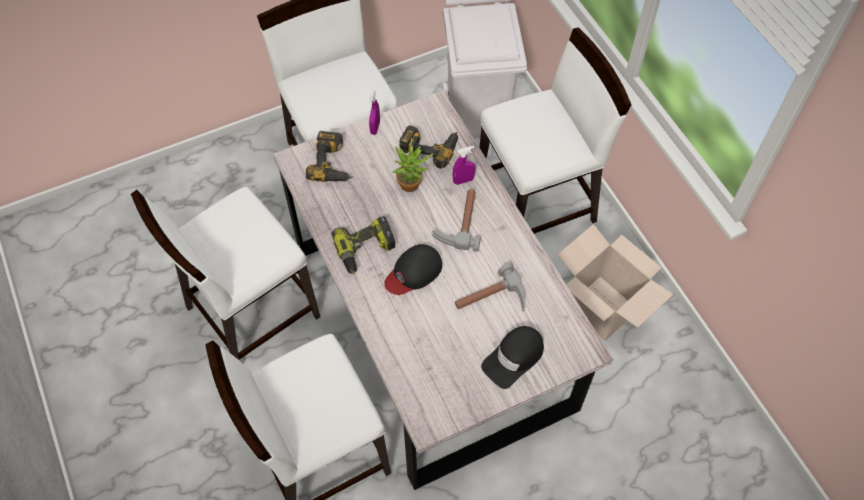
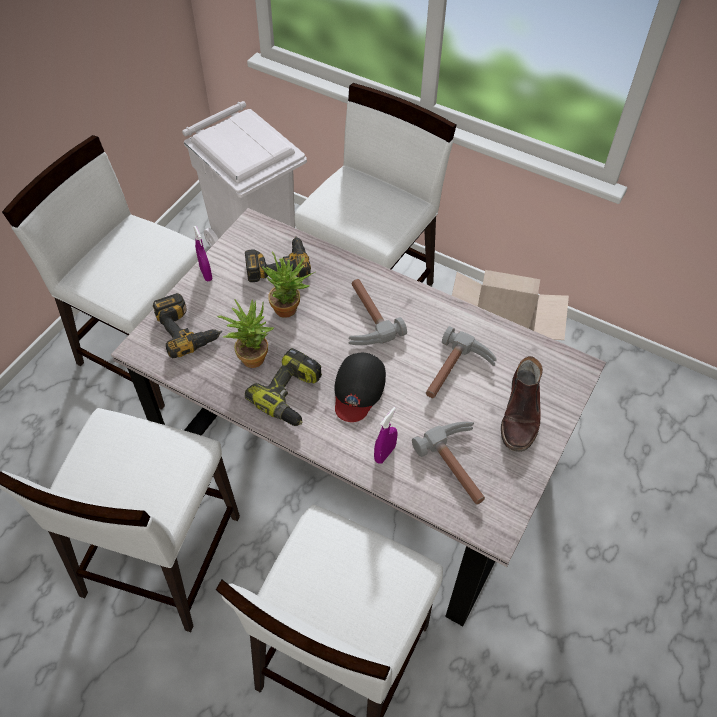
camera: 35 degrees left, 5 degrees down
(361, 205) = (251, 355): none -> potted plant
(441, 367) = (461, 465): none -> hammer
(463, 180) = (336, 278): purple spray bottle -> purple spray bottle (385, 453)
(514, 358) = (521, 414): black cap -> brown boot

